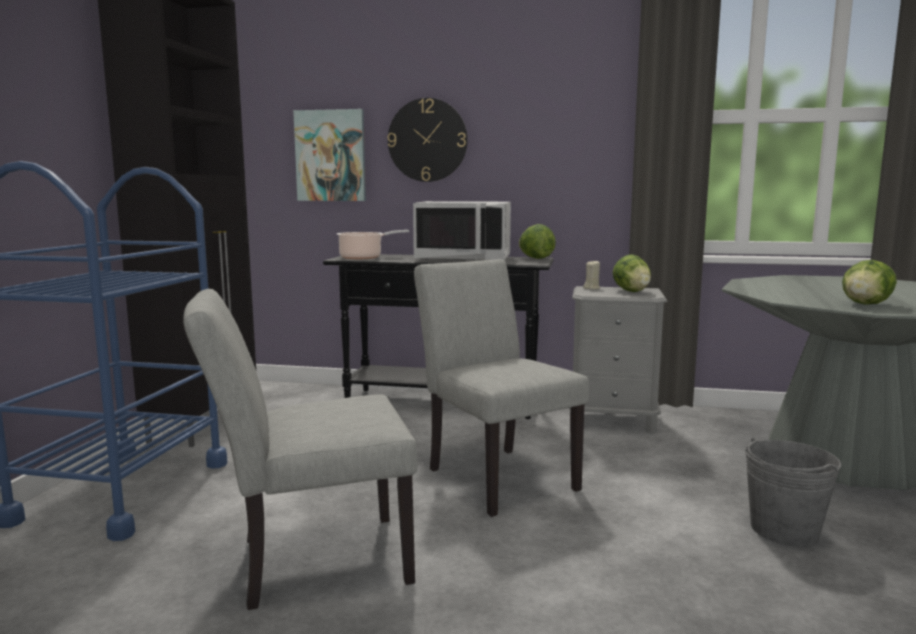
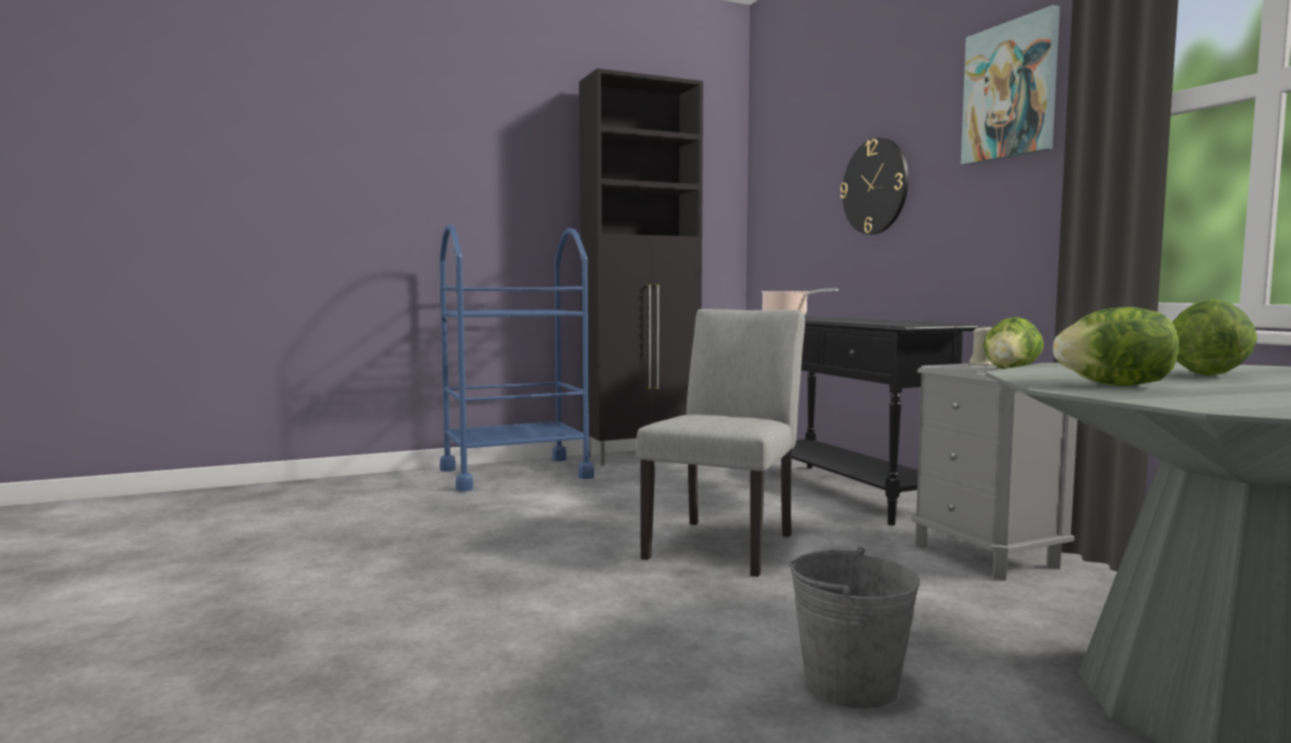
camera: 55 degrees right, 5 degrees down
(309, 562) = (492, 532): grey chair -> none
(331, 156) = (805, 213): picture -> picture (1010, 91)
(464, 258) = (868, 320): white microwave -> none
(535, 258) = (944, 323): lettuce -> lettuce (1205, 375)

